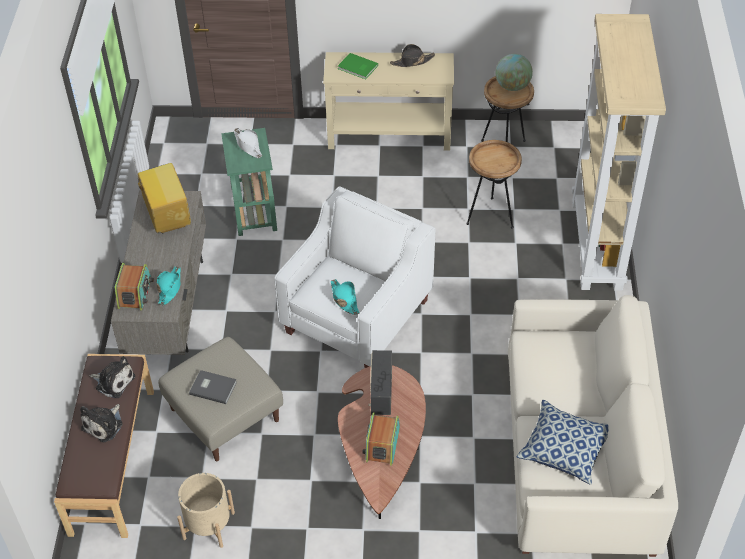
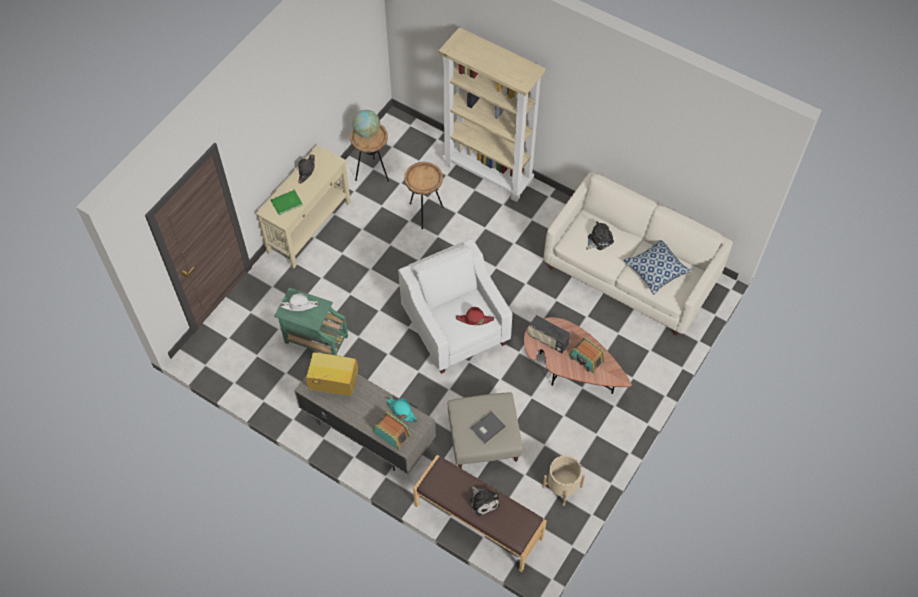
camera: 60 degrees left, 10 degrees up
(113, 381) = (451, 481): plush toy -> plush toy (599, 240)
(344, 299) = (474, 319): turquoise hat -> red hat

